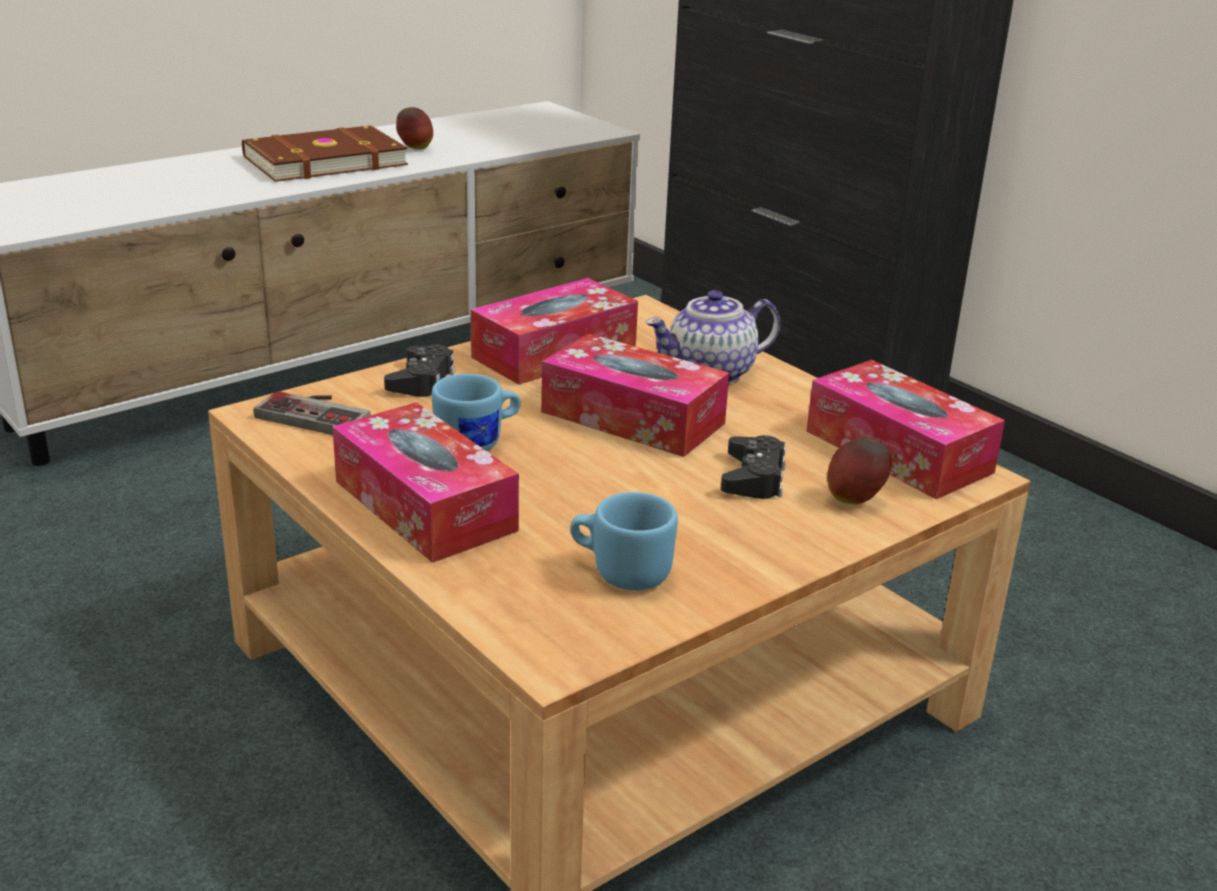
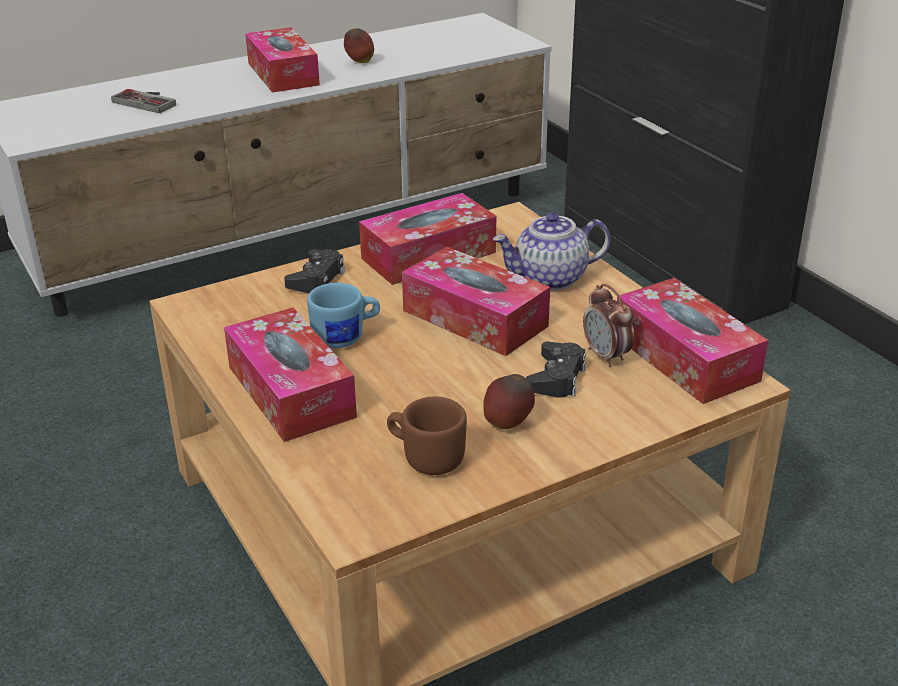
camera: 10 degrees right, 5 degrees up
(319, 413) = (231, 306): game controller -> game controller (149, 101)
(323, 160) = (283, 74): brown book -> tissue box
(620, 572) = (426, 457): blue mug -> brown mug
(805, 453) = (606, 356): none -> alarm clock
(854, 501) = (633, 403): apple -> apple (508, 425)

